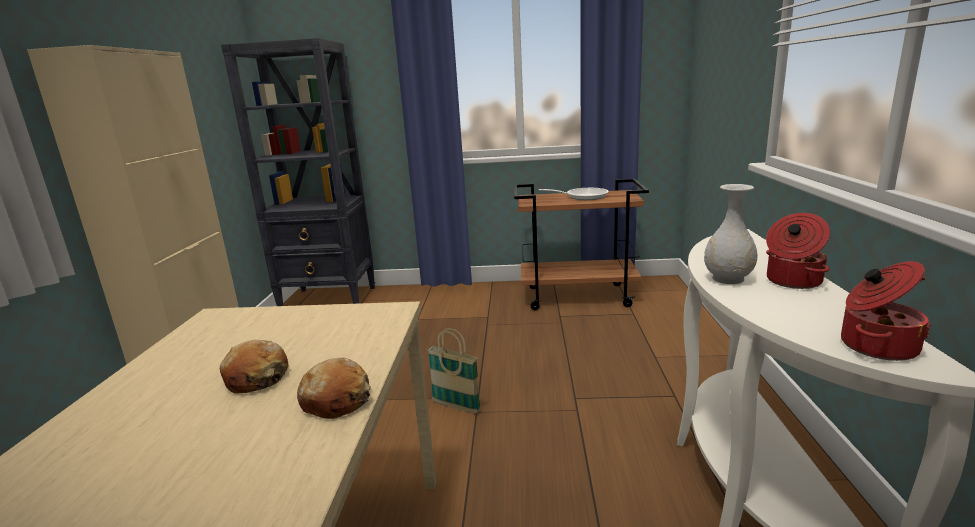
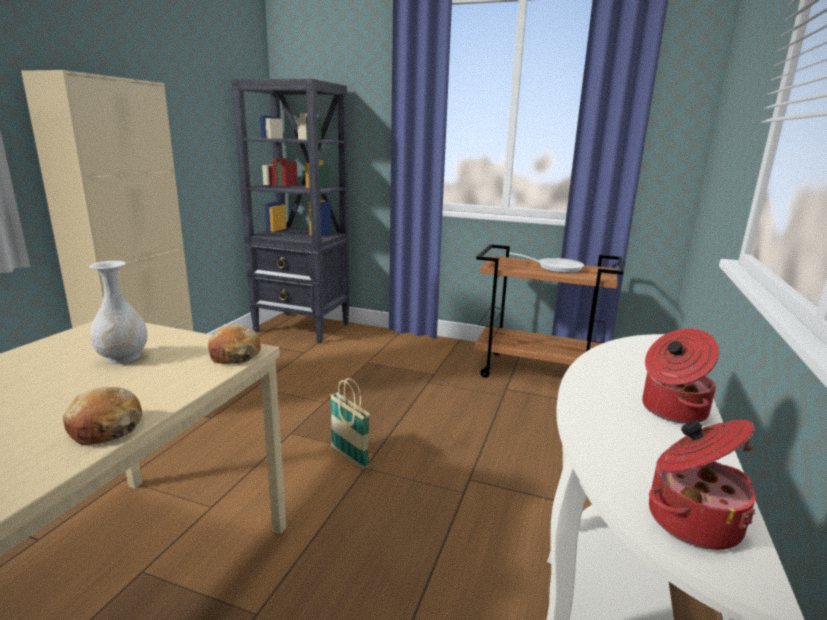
camera: 15 degrees right, 0 degrees up
(256, 378) = (72, 389): bread -> bread (234, 355)
(728, 279) = (597, 390): white vase -> white vase (124, 357)

